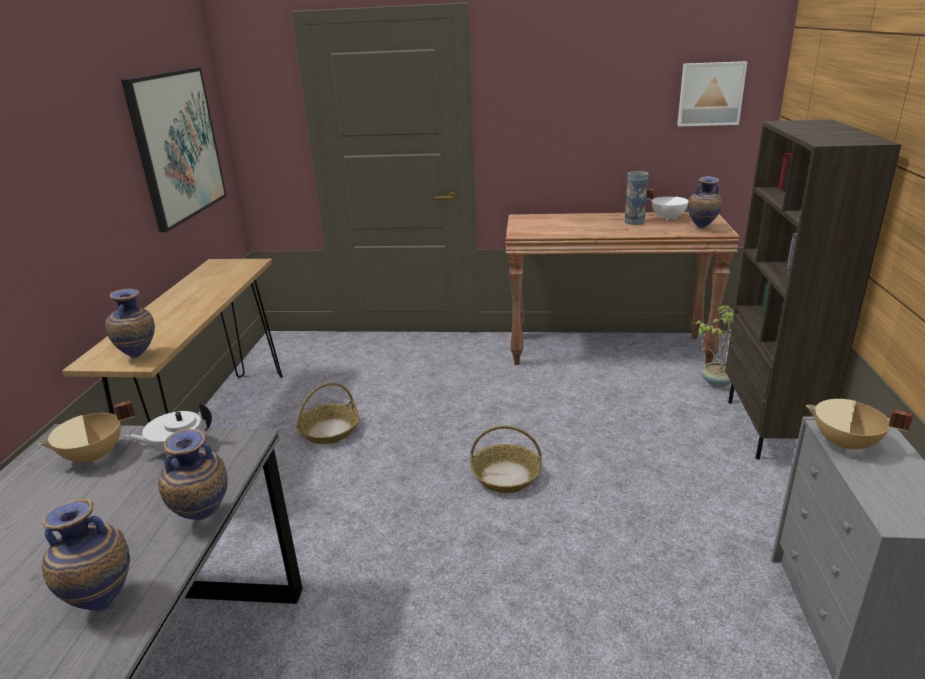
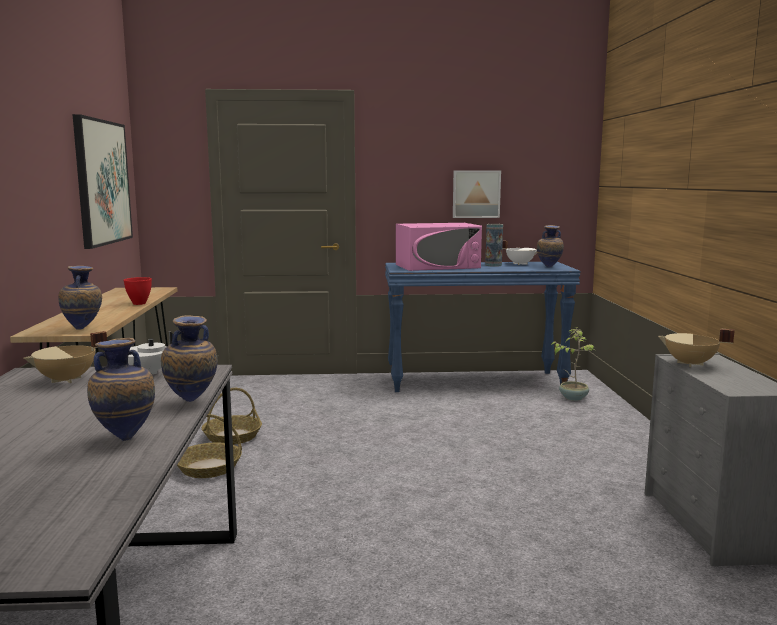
camera: 10 degrees left, 15 degrees down
(217, 297) = (138, 303): none -> red bowl
(506, 476) = (407, 457): basket -> basket (209, 468)
(566, 224) = (437, 266): none -> pink microwave
(608, 350) = (475, 381): brown console table -> blue console table
(710, 94) = (545, 167): picture -> picture (476, 194)
(768, 429) = (622, 423): brown bookcase -> none

